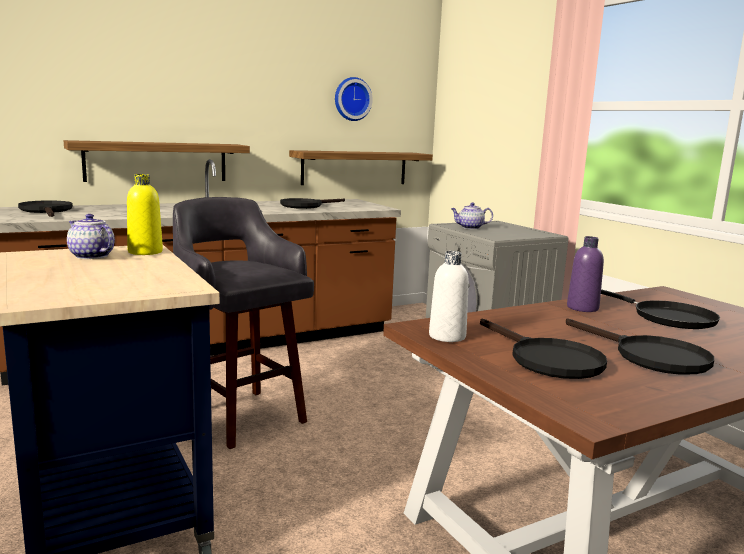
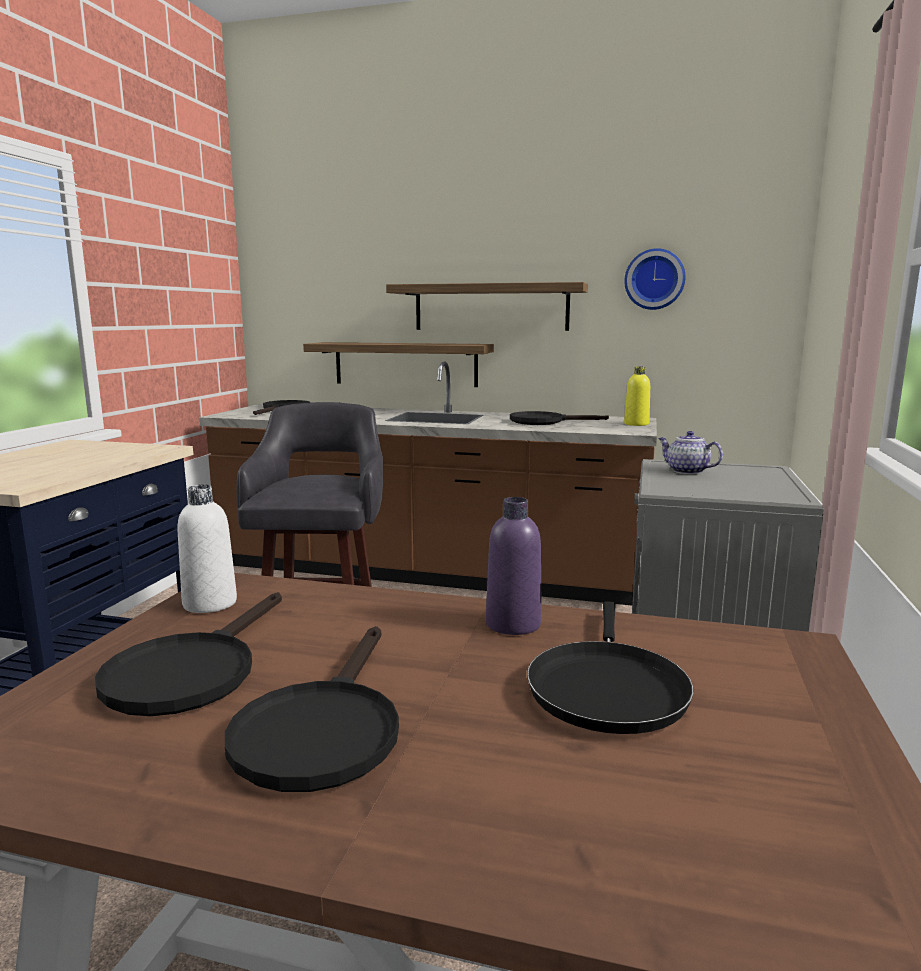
camera: 45 degrees right, 0 degrees up
(90, 256) = (98, 450): teapot -> none
(145, 252) = (144, 451): yellow bottle -> yellow bottle (636, 424)
(355, 168) = (657, 375): shelf -> shelf (491, 307)

